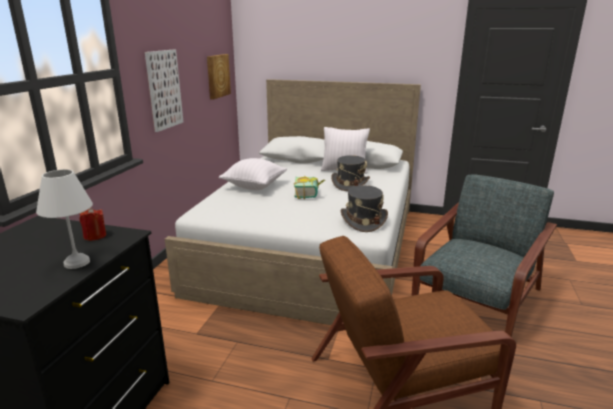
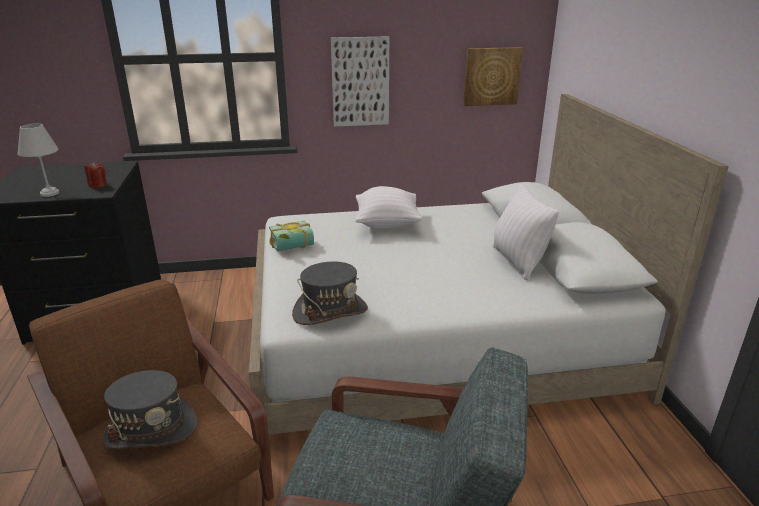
camera: 65 degrees right, 5 degrees up
(309, 194) = (393, 259): book -> book (293, 247)
(350, 184) = (462, 276): grey hat -> grey hat (151, 430)

